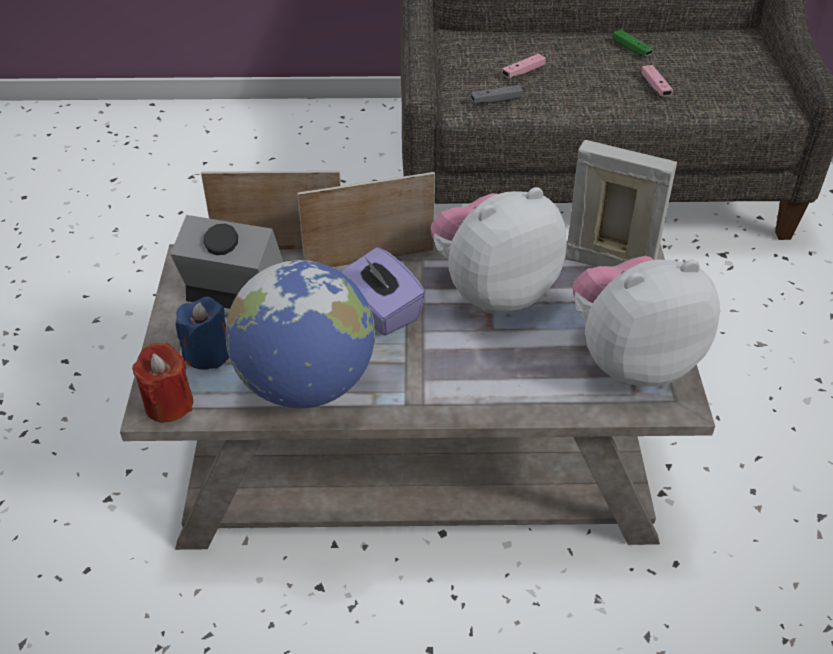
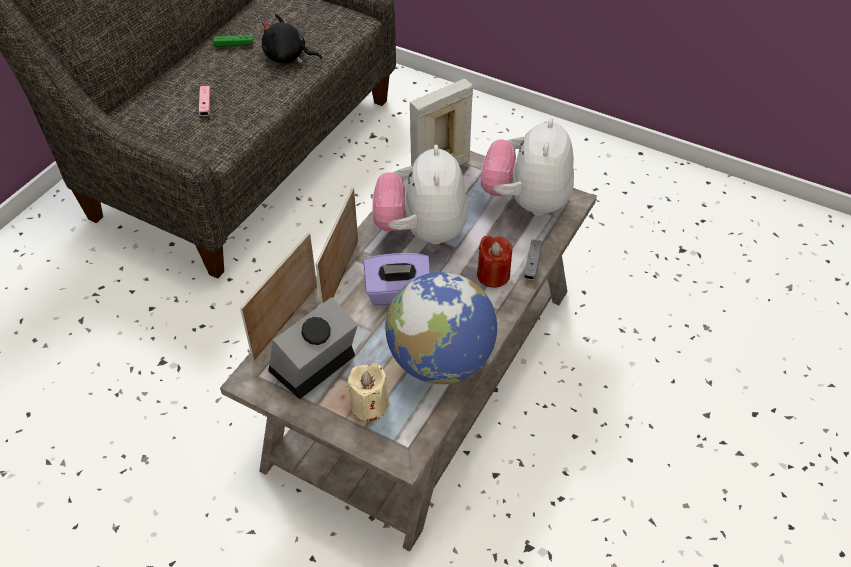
camera: 60 degrees left, 5 degrees up
(168, 404) = (405, 446): red candle -> red candle (493, 275)
(208, 354) = (369, 405): blue candle -> beige candle
(496, 100) = (226, 134): grey game controller -> grey game controller (532, 264)
(655, 86) = (288, 57): pink game controller -> black plush toy

